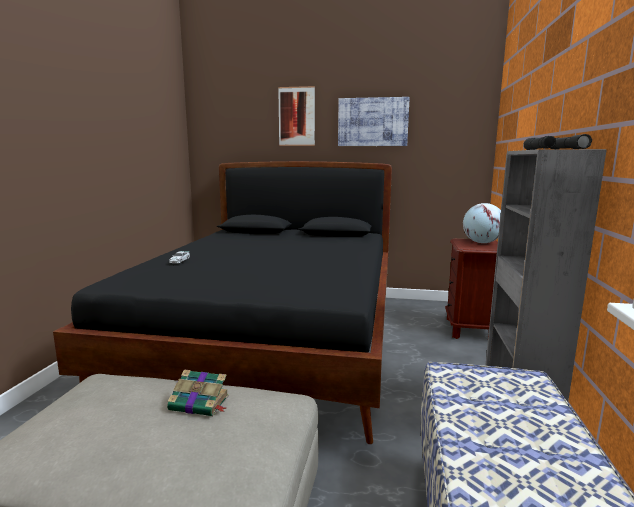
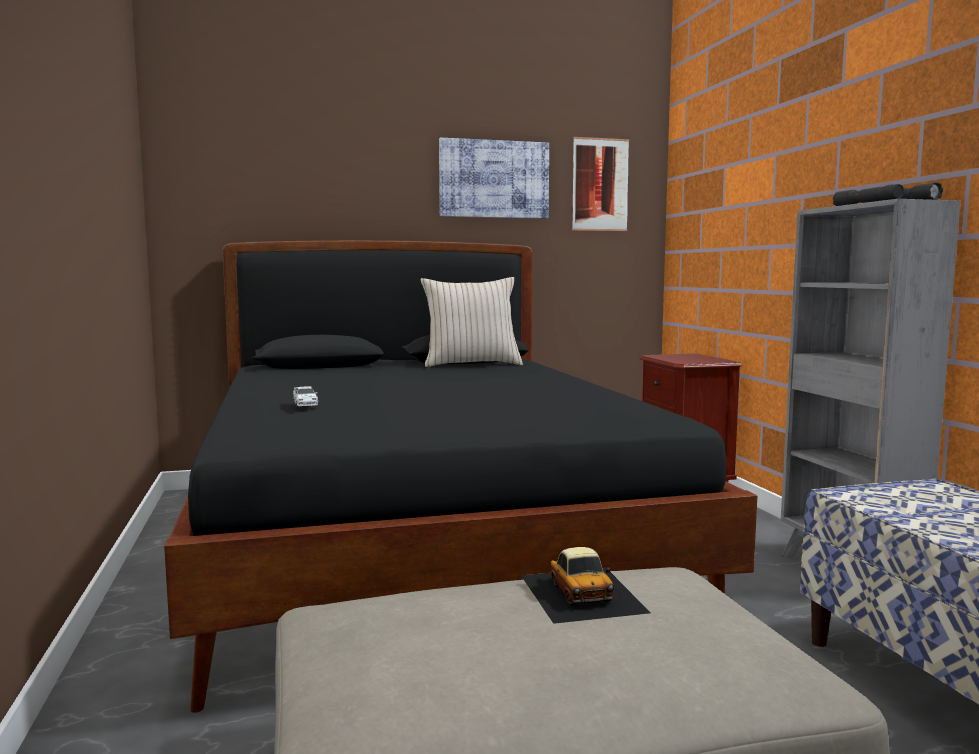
camera: 25 degrees left, 5 degrees down
(200, 403) = (582, 592): book -> toy car
(296, 116) = (366, 164): picture -> picture (600, 185)
(332, 238) = (471, 365): none -> beige pillow
(482, 243) = (689, 356): globe -> none

